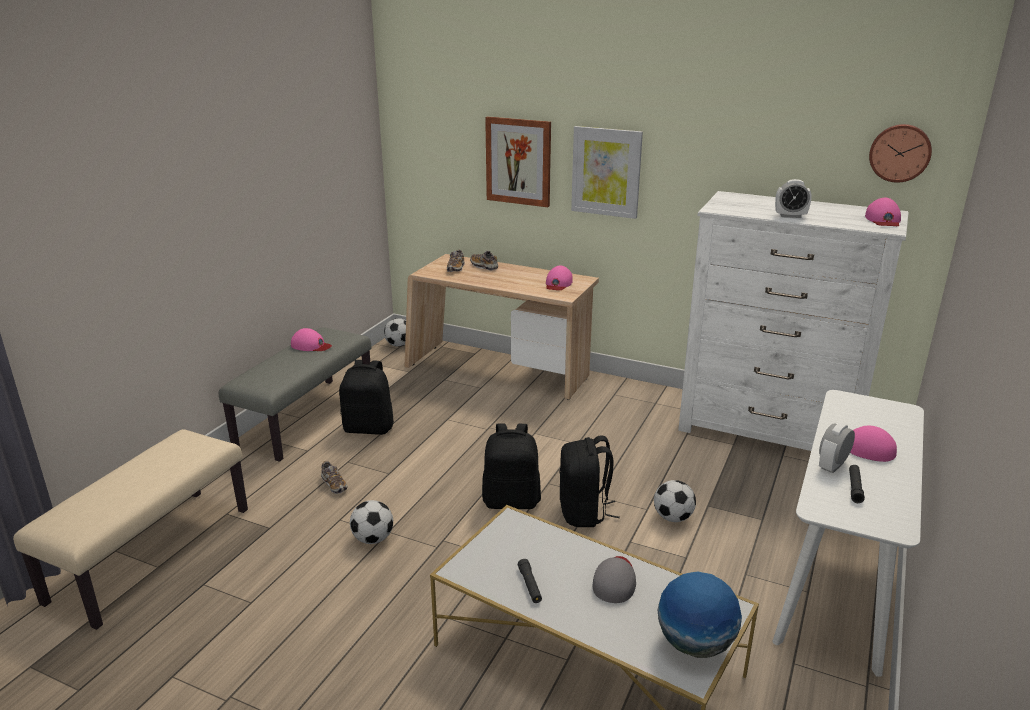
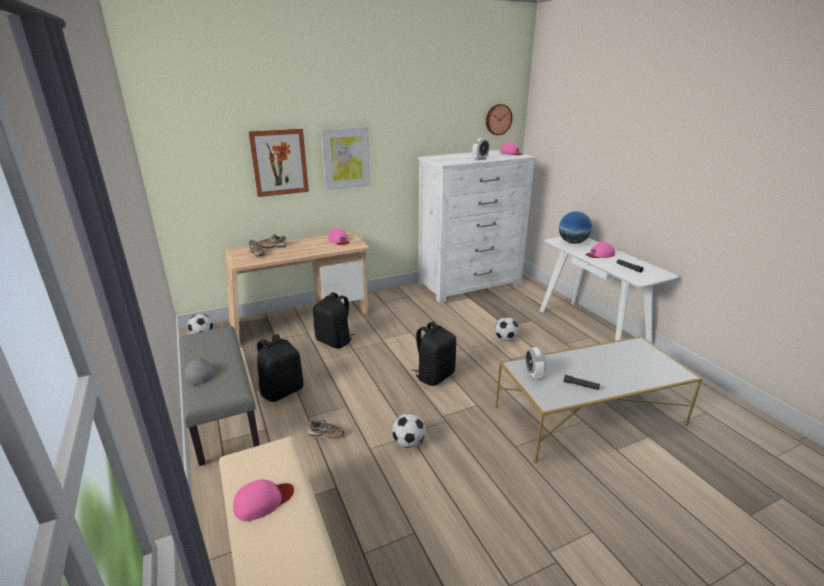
camera: 50 degrees left, 0 degrees up
(311, 345) = (206, 349): pink cap -> pink cap (263, 501)
(584, 513) = (473, 360): black backpack -> black backpack (334, 341)
(615, 581) = (597, 361): grey cap -> grey cap (198, 373)
(695, 644) = (660, 362): globe -> globe (573, 242)
(832, 466) = (608, 264): alarm clock -> alarm clock (533, 374)

